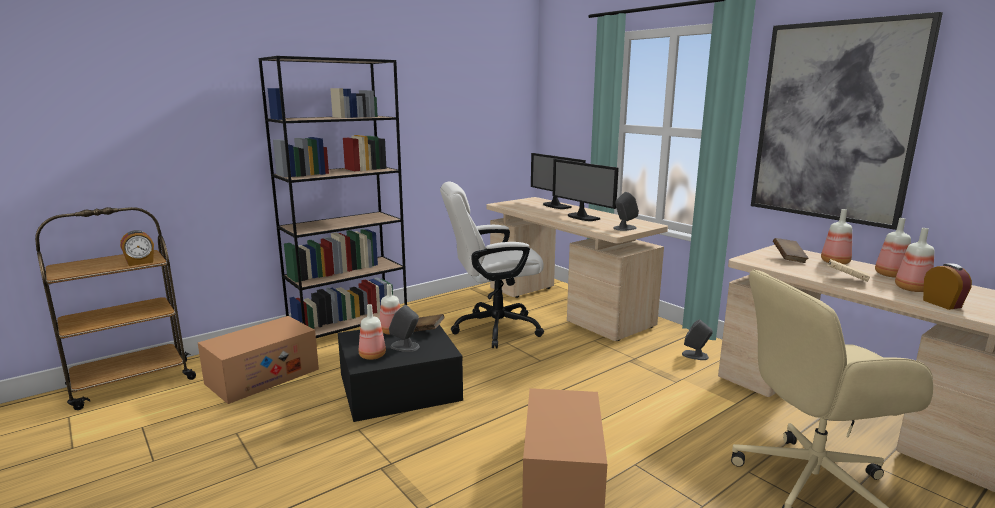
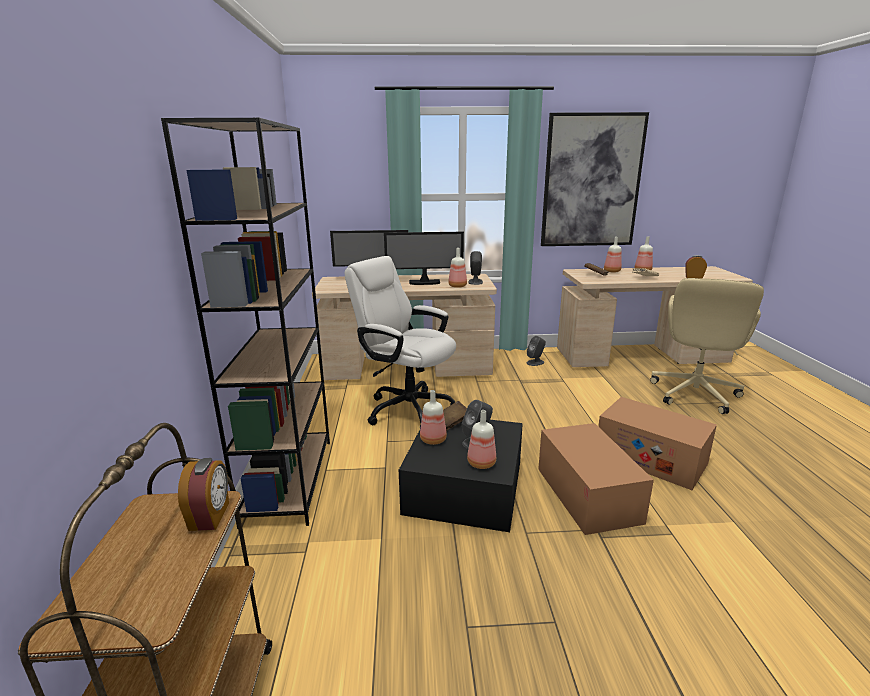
camera: 55 degrees left, 5 degrees up
(262, 376) = (339, 576): cardboard box -> cardboard box (587, 494)
(492, 329) = (406, 409): white office chair -> white office chair turned 105 degrees clockwise
(912, 289) = (668, 275): bottle -> bottle (458, 286)

